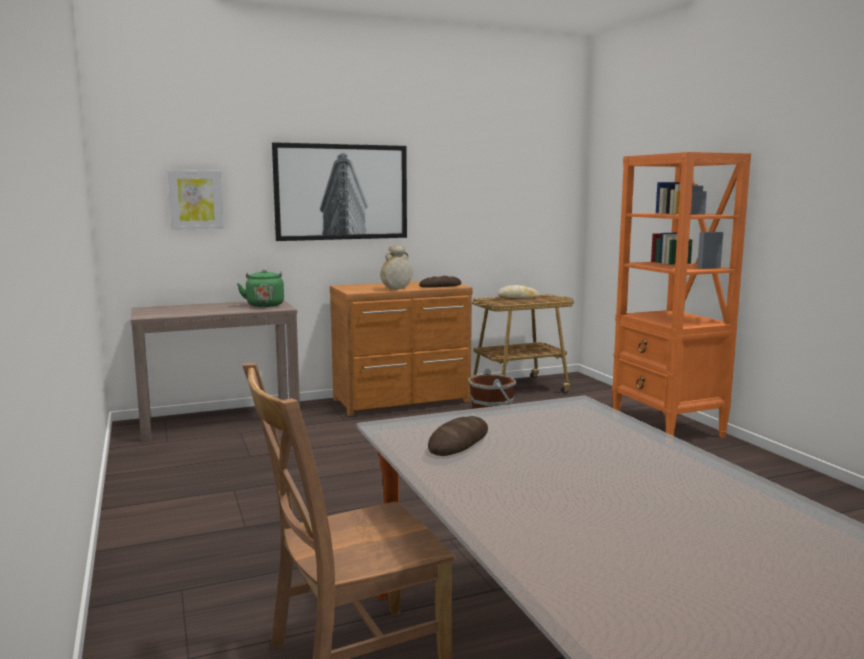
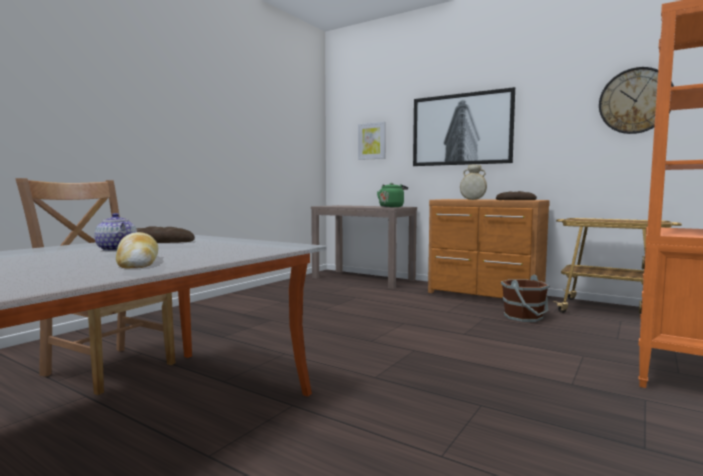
camera: 55 degrees right, 5 degrees down
(516, 177) = (635, 101): none -> wall clock
(518, 297) = (616, 219): bread -> bread (138, 261)
(524, 465) = (116, 249): none -> teapot

